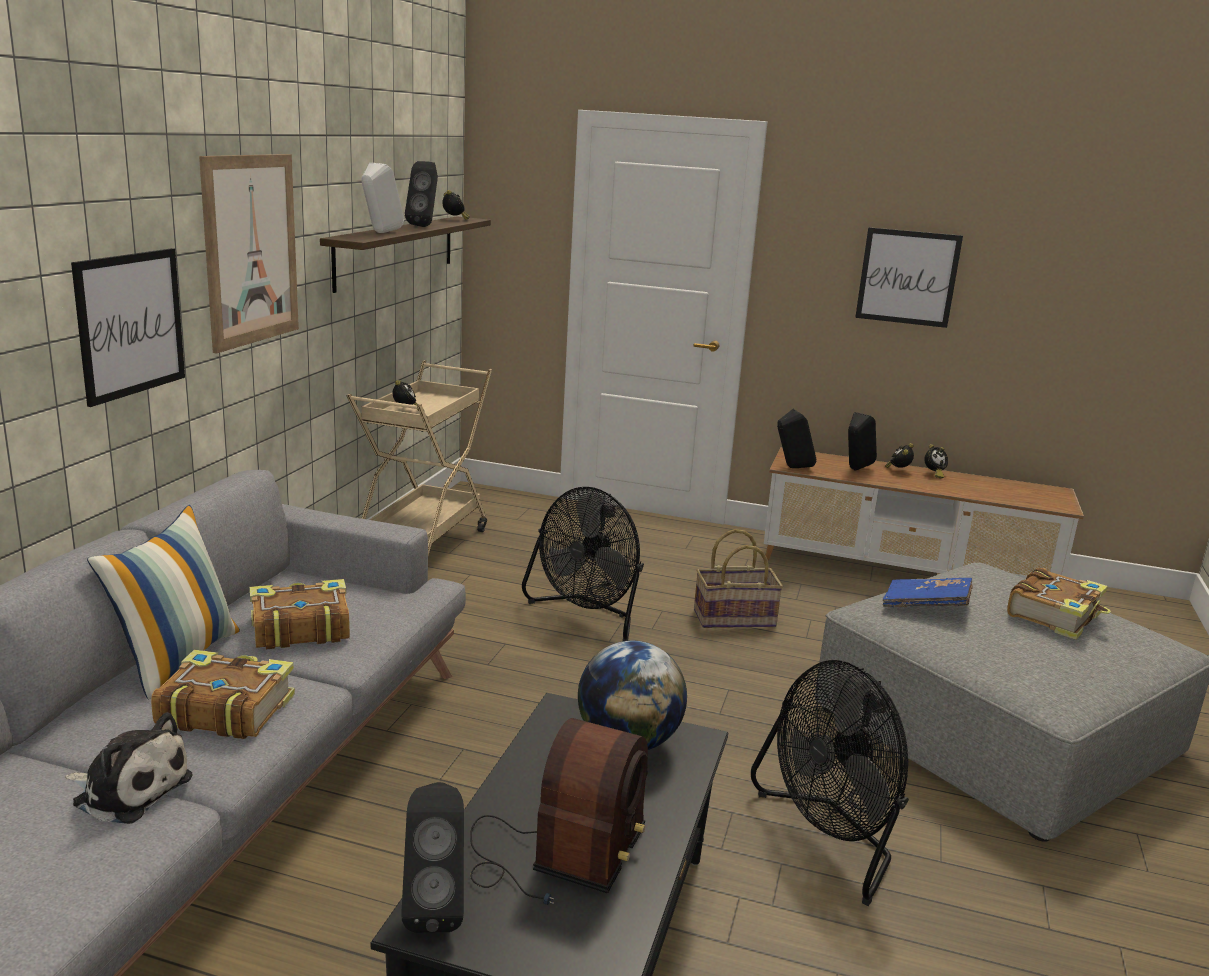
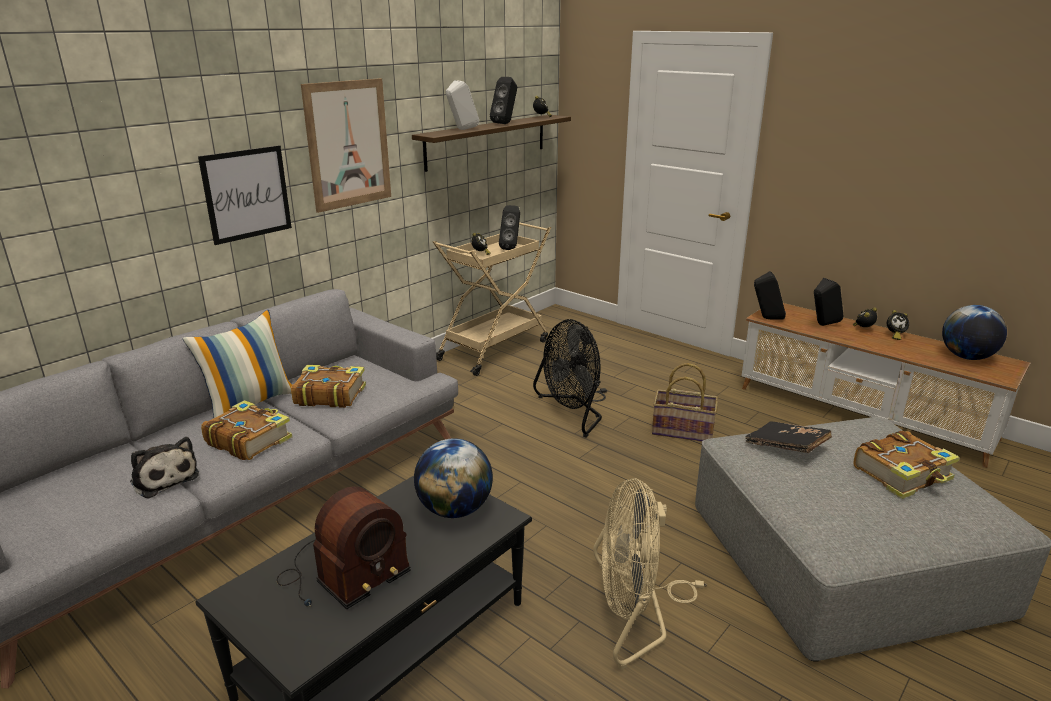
camera: 25 degrees right, 5 degrees up
(435, 907) = (244, 590): black speaker -> black speaker (512, 248)
(834, 833) = (637, 609): black fan -> beige fan
(907, 277) = (885, 164): picture -> none
(926, 606) = (786, 448): blue book -> black book
(1016, 489) = (967, 357): none -> globe

